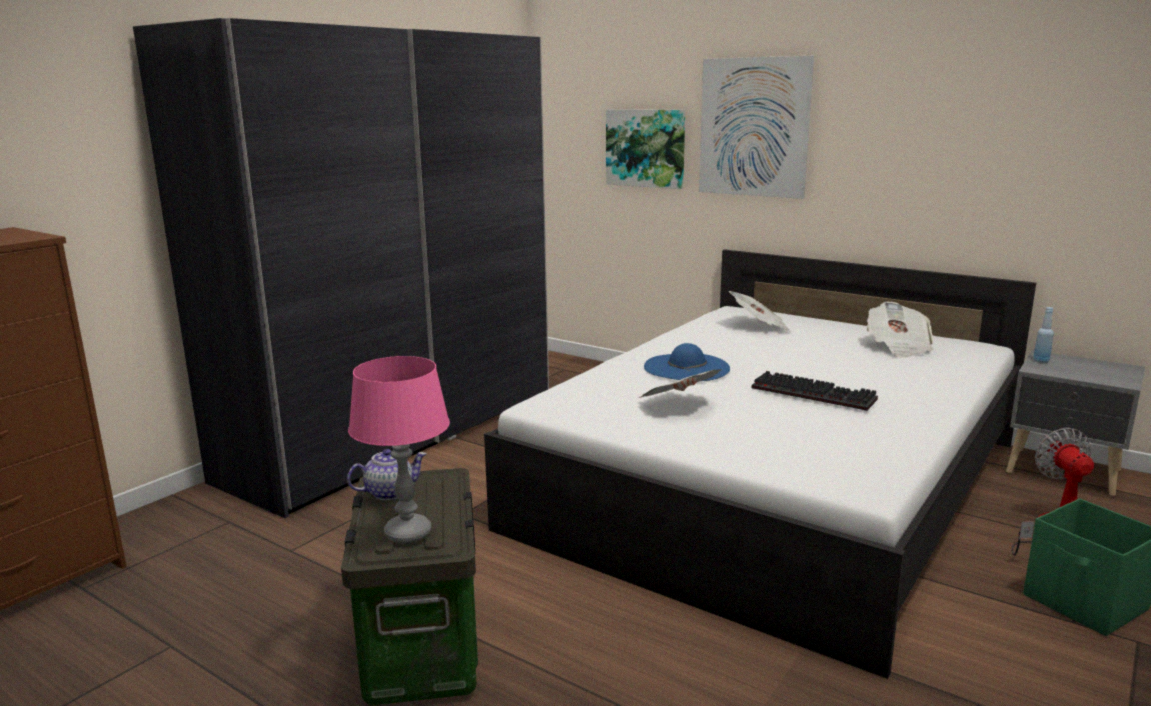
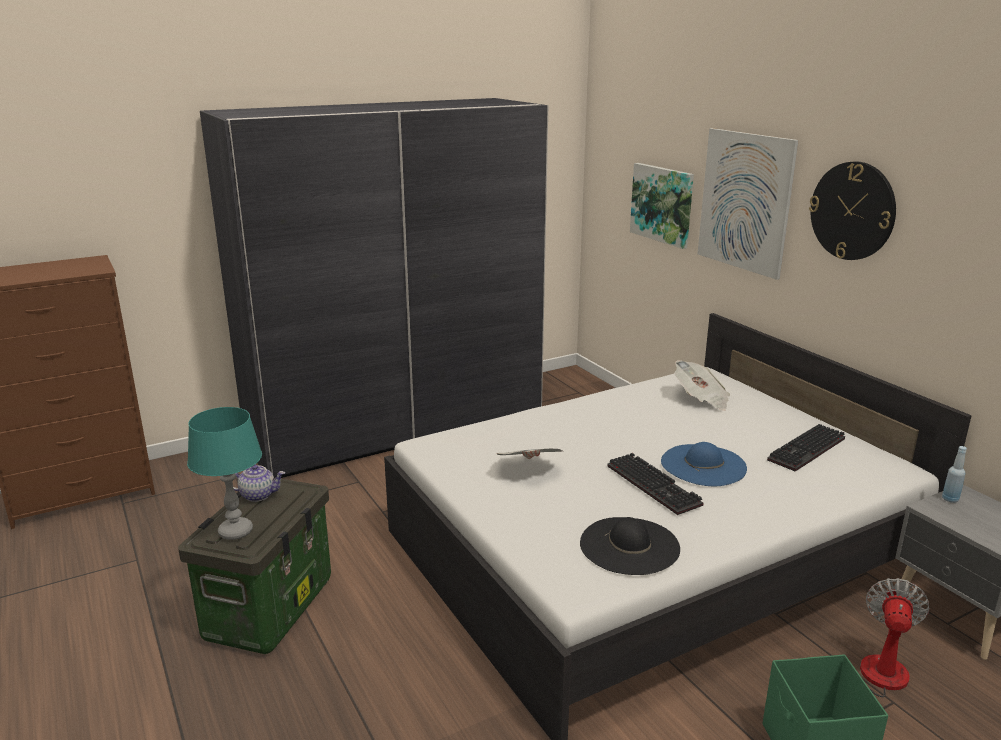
camera: 25 degrees right, 5 degrees up
(407, 533) = (235, 532): pink table lamp -> turquoise table lamp
(686, 367) = (582, 431): blue hat -> blue hat (703, 465)
(861, 442) = (629, 545): none -> black hat
(884, 115) = (852, 211): none -> wall clock
(898, 347) = (807, 451): newspaper -> keyboard

